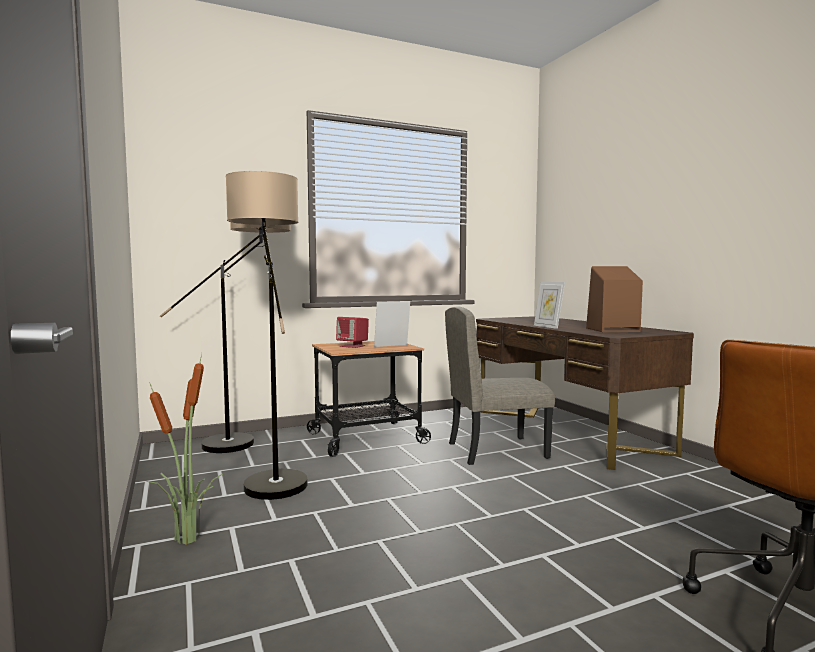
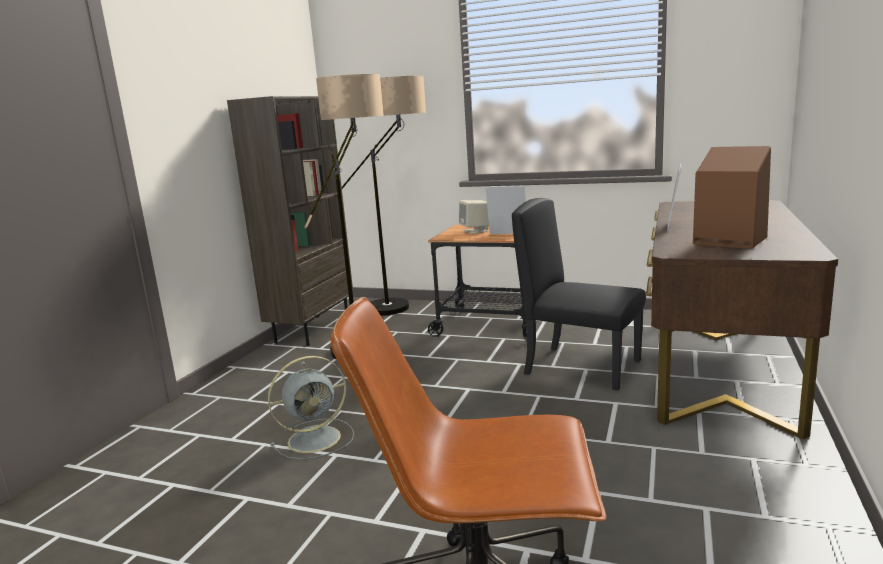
camera: 45 degrees right, 10 degrees up
(172, 481) = (312, 330): none -> brown bookcase
(188, 540) = (257, 372): potted plant -> none
(353, 346) = (475, 231): red speaker -> beige speaker
(412, 572) = (316, 438): none -> grey fan
(496, 450) = (582, 367): beige chair -> black chair

